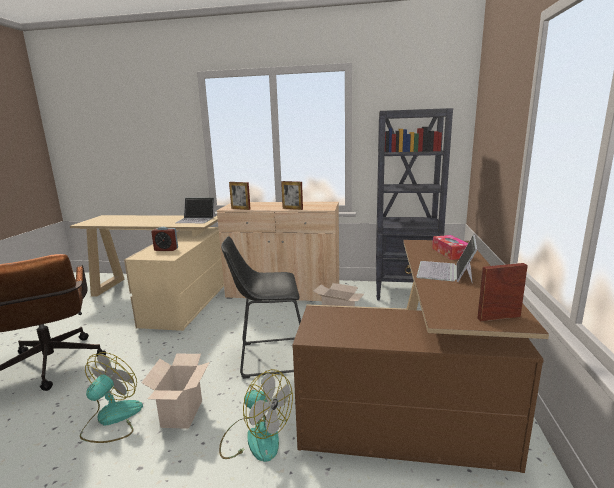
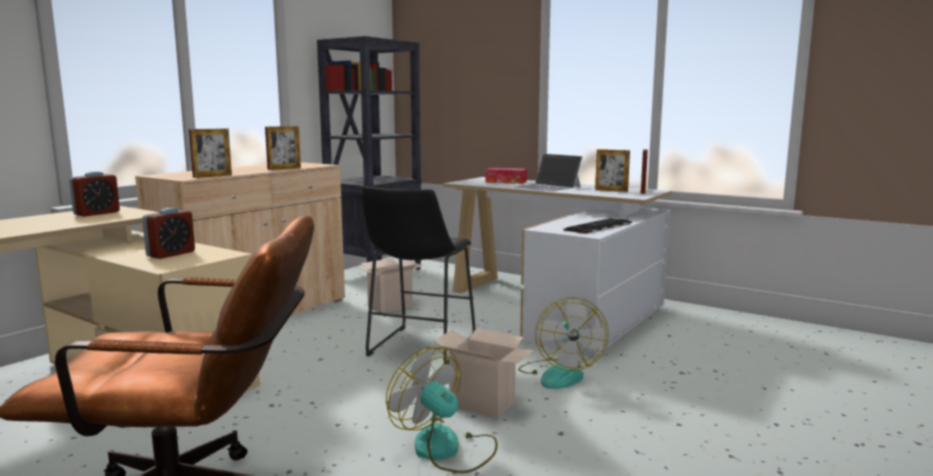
camera: 65 degrees left, 5 degrees down
(196, 219) = (97, 213): laptop -> alarm clock
(255, 438) = (559, 374): fan -> fan turned 120 degrees clockwise
(353, 333) = (599, 227): none -> keyboard
(423, 393) = (557, 308): brown desk -> white desk
(473, 300) = (611, 190): none -> picture frame

